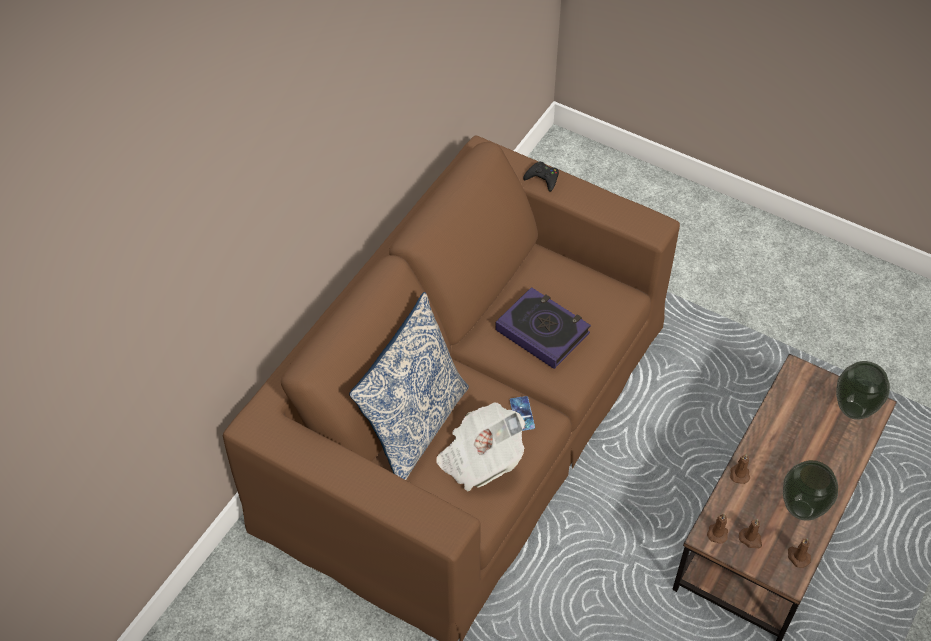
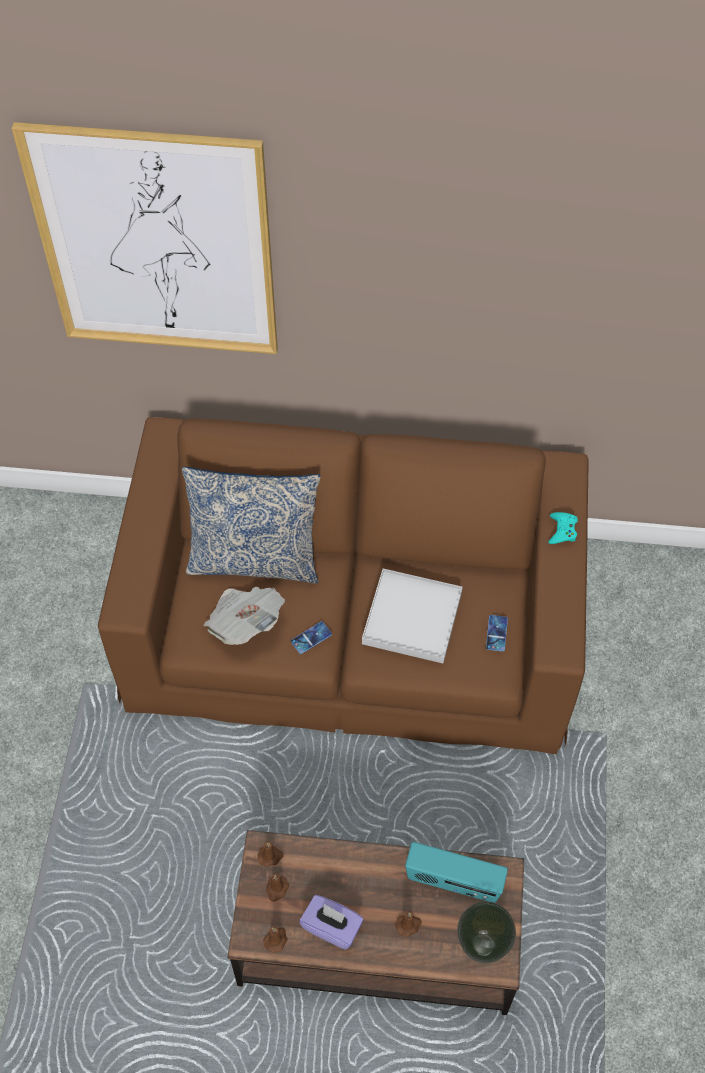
camera: 65 degrees right, 5 degrees up
(193, 230) = (156, 244): none -> picture
(542, 178) = (562, 530): black game controller -> turquoise game controller
(542, 331) = (412, 618): book -> white tray
(586, 281) = (496, 633): none -> phone
(739, 473) = (347, 855): brown candle -> brown candle (408, 925)
(792, 408) = (453, 882): none -> radio
(801, 510) = (332, 927): vase -> purple tissue box

